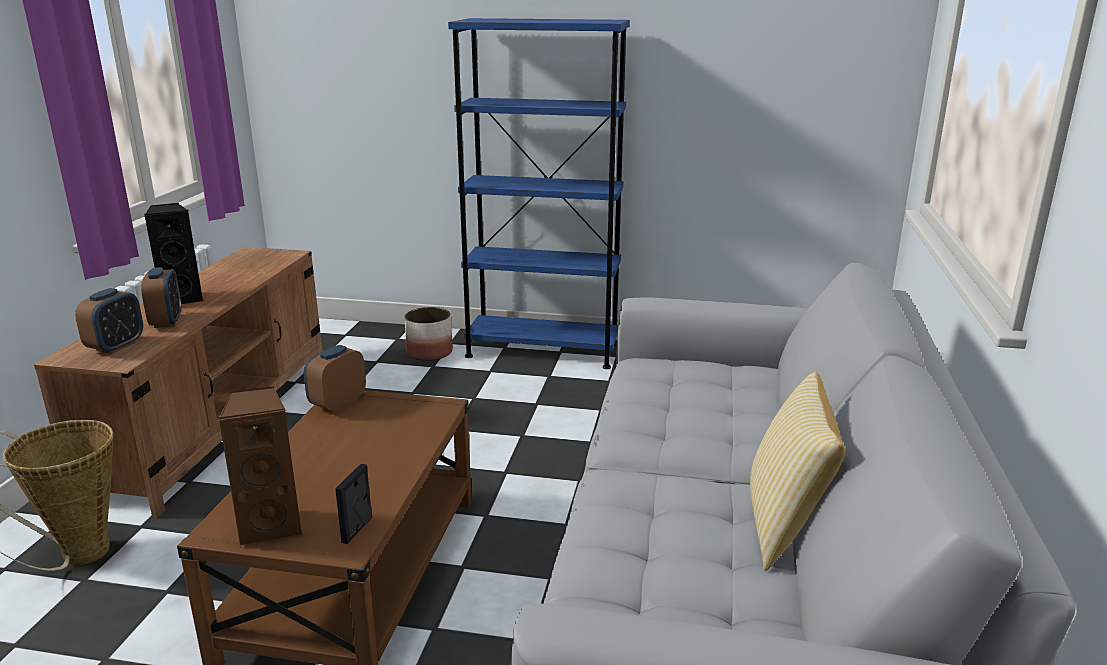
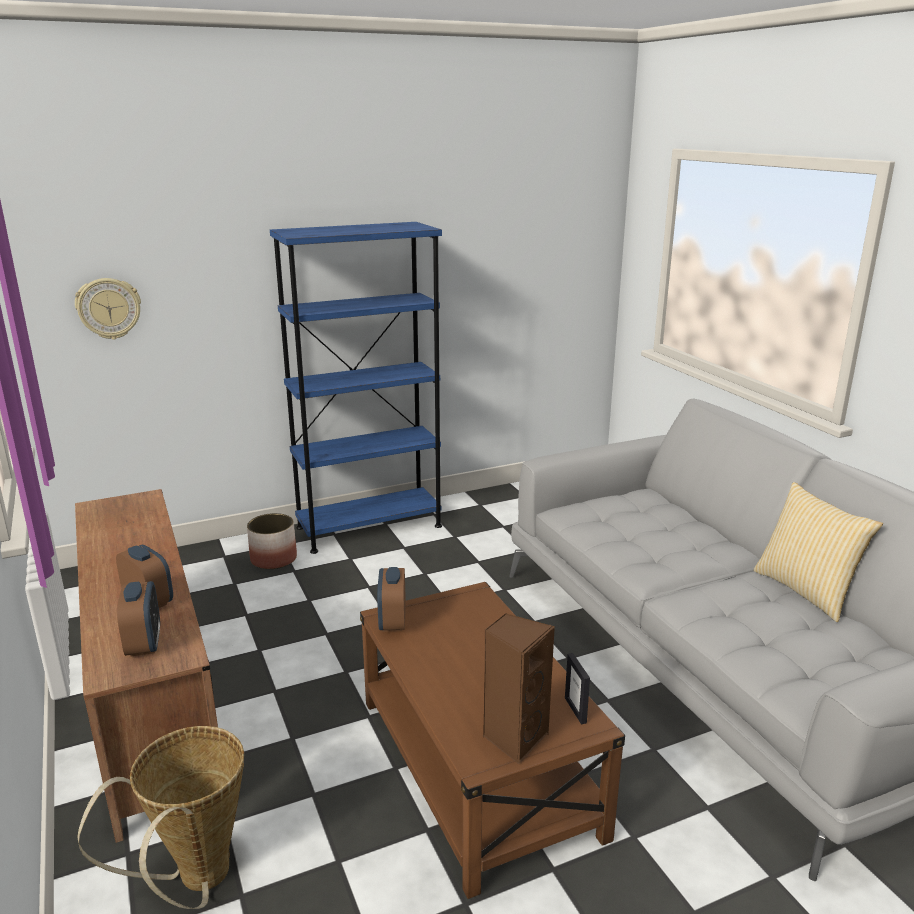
camera: 35 degrees left, 0 degrees up
(182, 298) = (117, 575): black speaker -> none
(327, 83) = (109, 308): none -> wall clock

